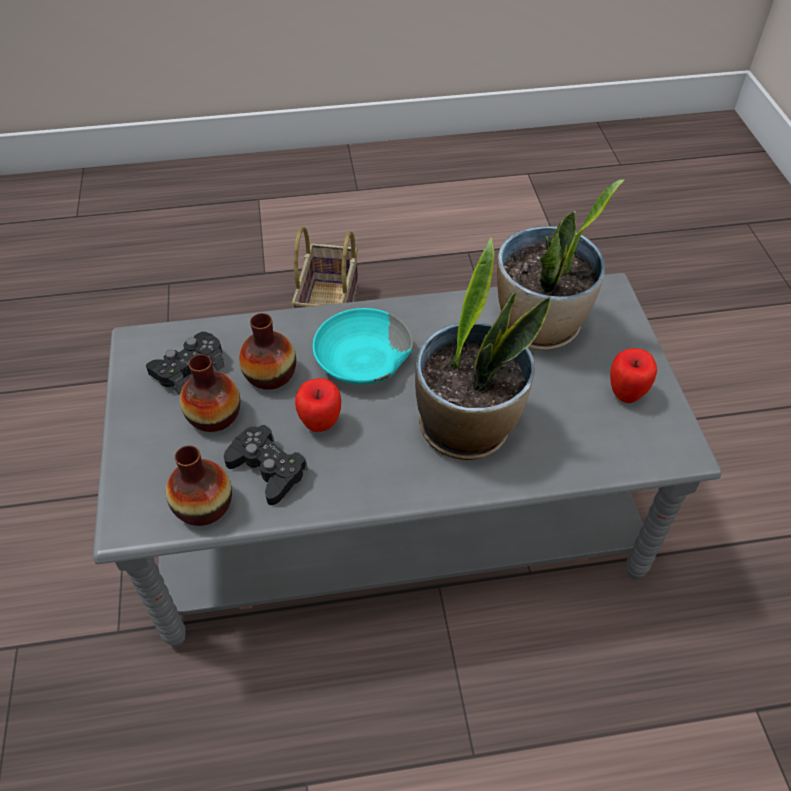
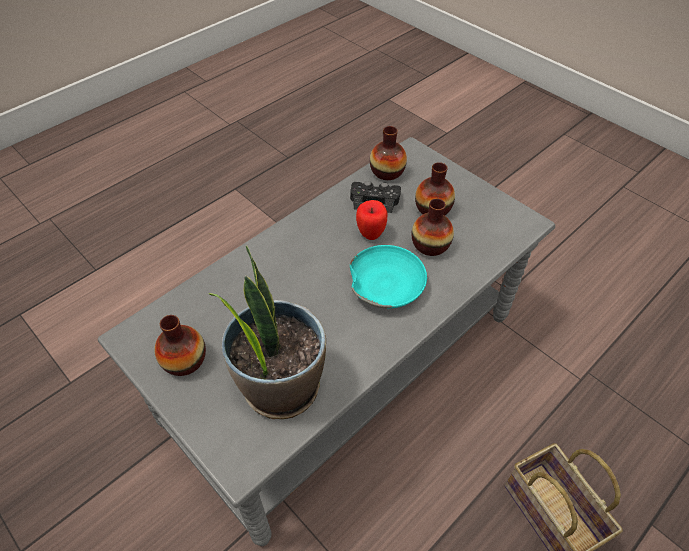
camera: 145 degrees right, 0 degrees up
(188, 367) = (480, 224): black game controller -> none
(467, 427) = (283, 277): potted plant -> none
(625, 394) = (184, 360): apple -> vase

